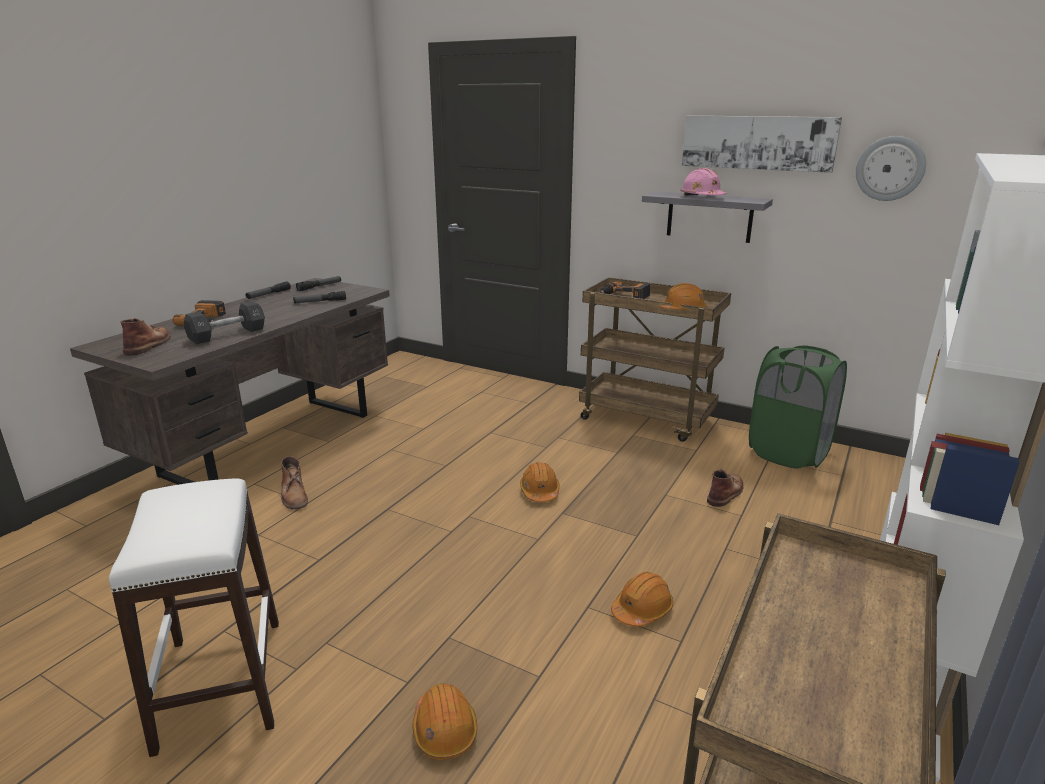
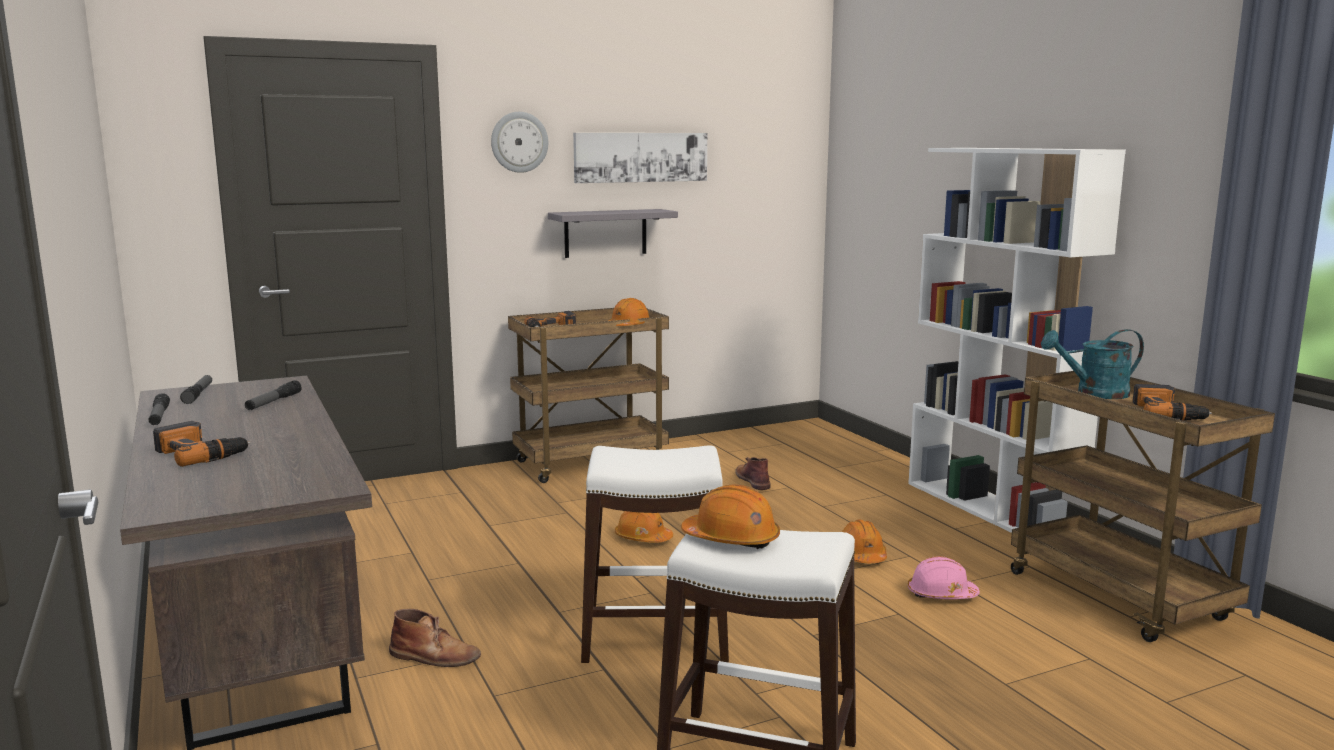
camera: 55 degrees left, 10 degrees down
(149, 344) = (238, 486): brown boot -> none
(227, 335) = (302, 449): black dumbbell -> none
(381, 561) = (655, 637): none -> white stool
(444, 730) = (924, 665): orange hard hat -> orange hard hat (731, 539)
(702, 197) = (614, 212): pink hard hat -> pink hard hat (941, 595)
(788, 453) = (730, 444): green laundry basket -> none
(846, 679) = (1168, 412): none -> power drill
(852, 587) = (1094, 393): none -> turquoise watering can
(890, 168) = (743, 174): wall clock -> wall clock (519, 142)

